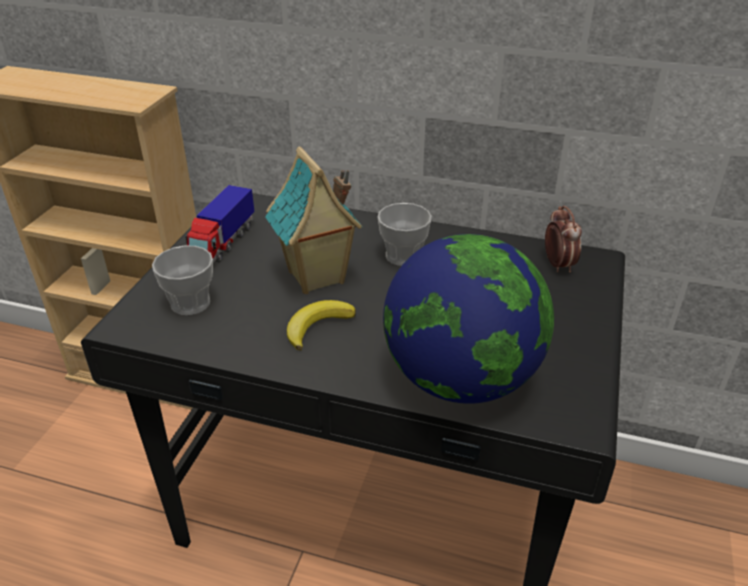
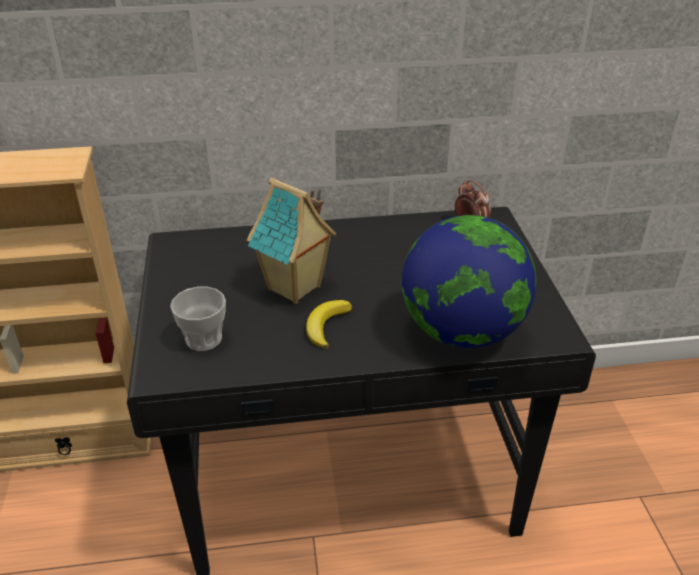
camera: 25 degrees left, 0 degrees up
(223, 243) = (189, 281): toy truck -> none
(403, 256) = (351, 252): cup -> none

